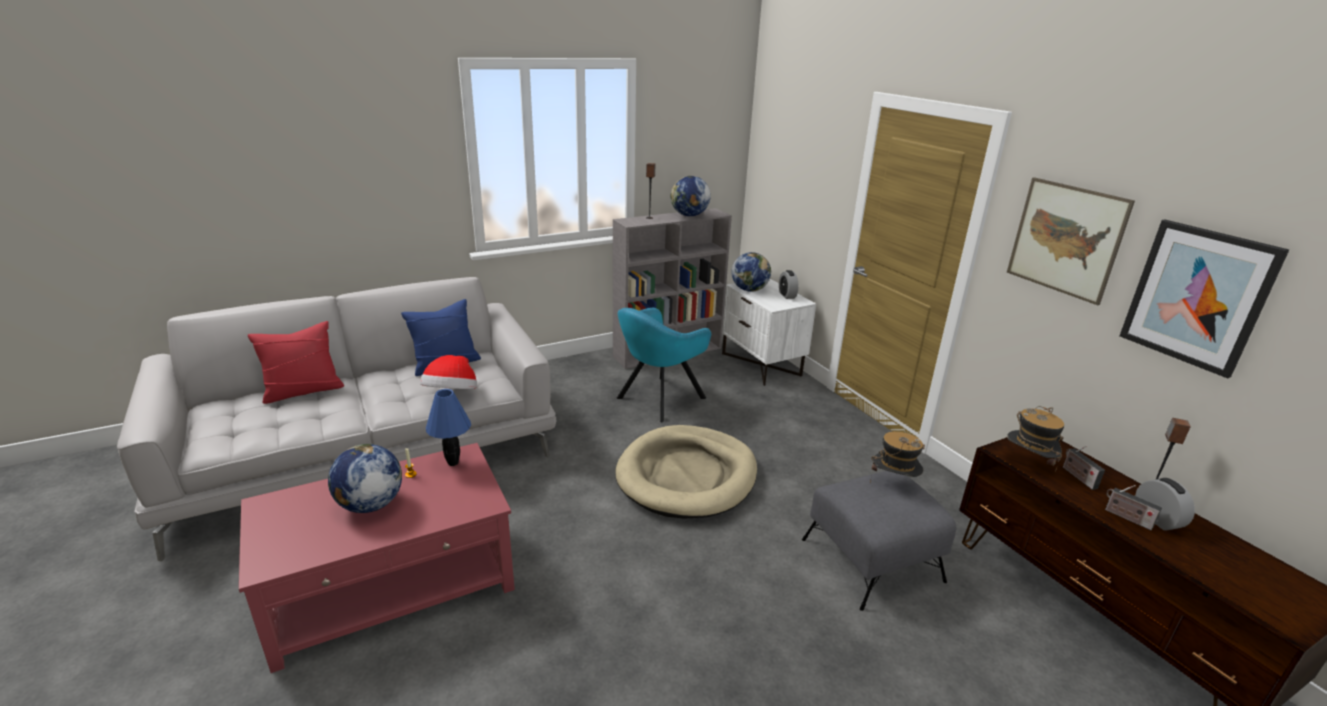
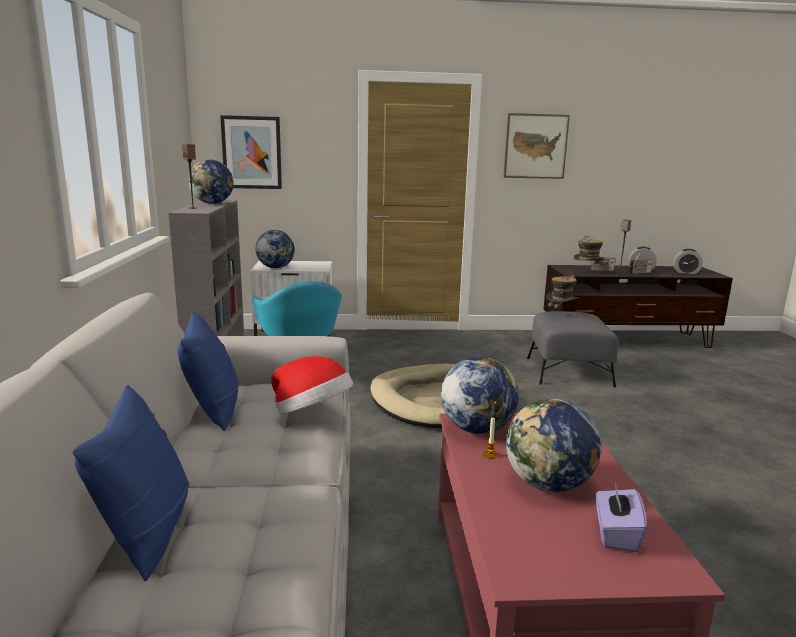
camera: 65 degrees left, 10 degrees down
(303, 391) = (147, 532): red pillow -> blue pillow
(306, 539) = (616, 534): none -> purple tissue box
(453, 462) = (477, 429): blue table lamp -> globe
(787, 295) = (304, 263): alarm clock -> alarm clock (686, 272)
(1197, 296) = (608, 157): picture -> picture (252, 152)

